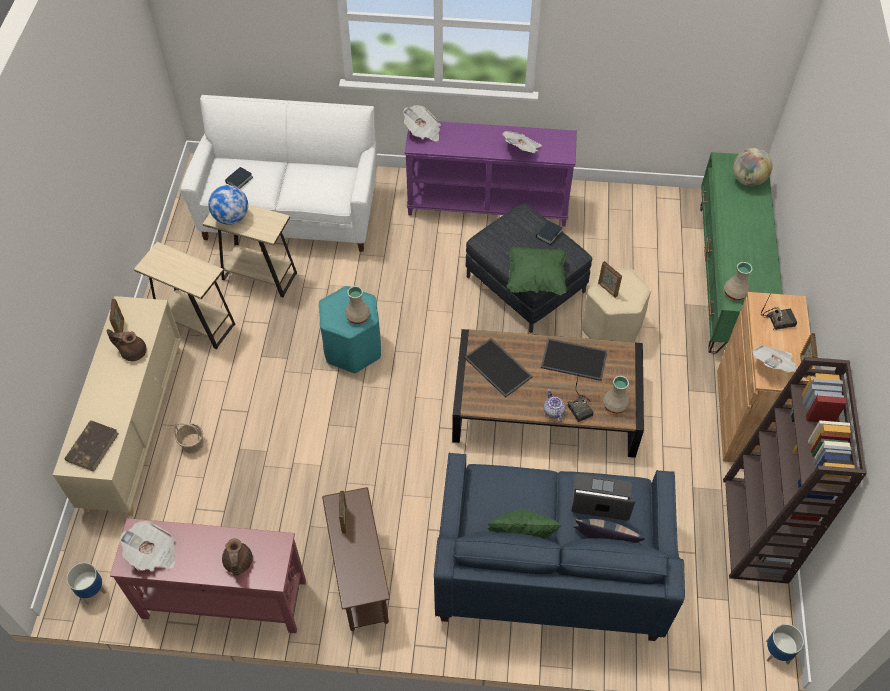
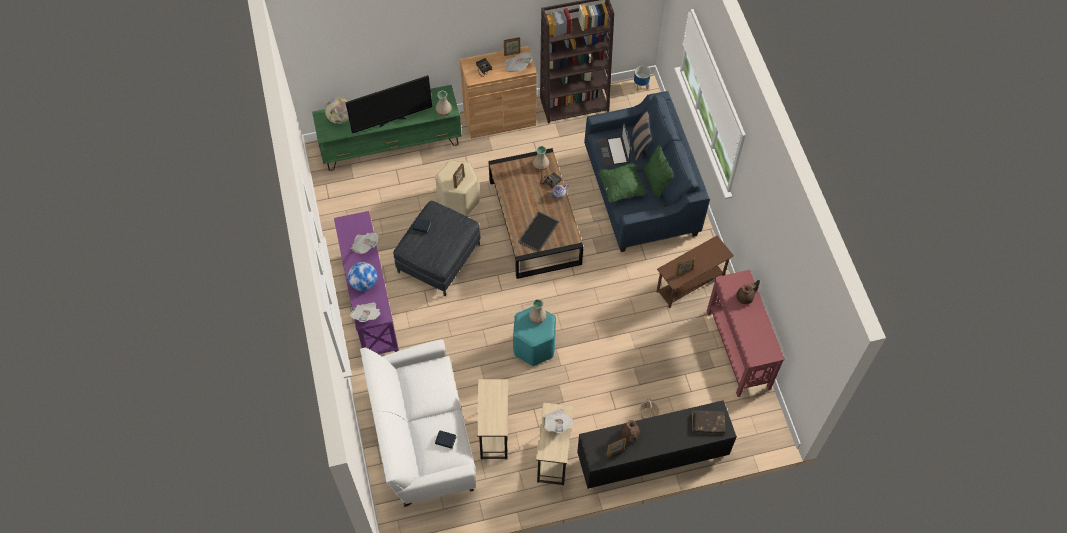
camera: 110 degrees left, 5 degrees up
(92, 591) = (768, 425): planter -> none
(135, 426) = (651, 458): beige cabinet -> black cabinet
(153, 553) = (761, 343): newspaper -> newspaper (557, 424)
(231, 218) = (495, 417): globe -> globe (364, 283)
(536, 279) = (464, 224): green pillow -> green pillow (621, 188)
(575, 359) = (515, 193): tray -> none
(730, 232) = (392, 121): none -> television

